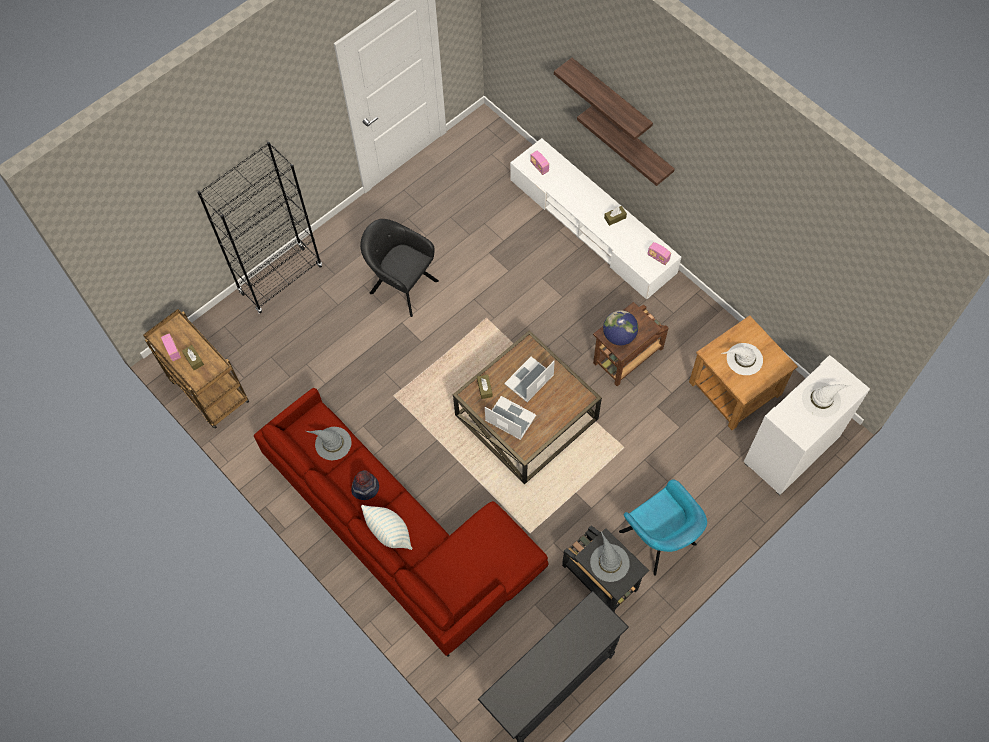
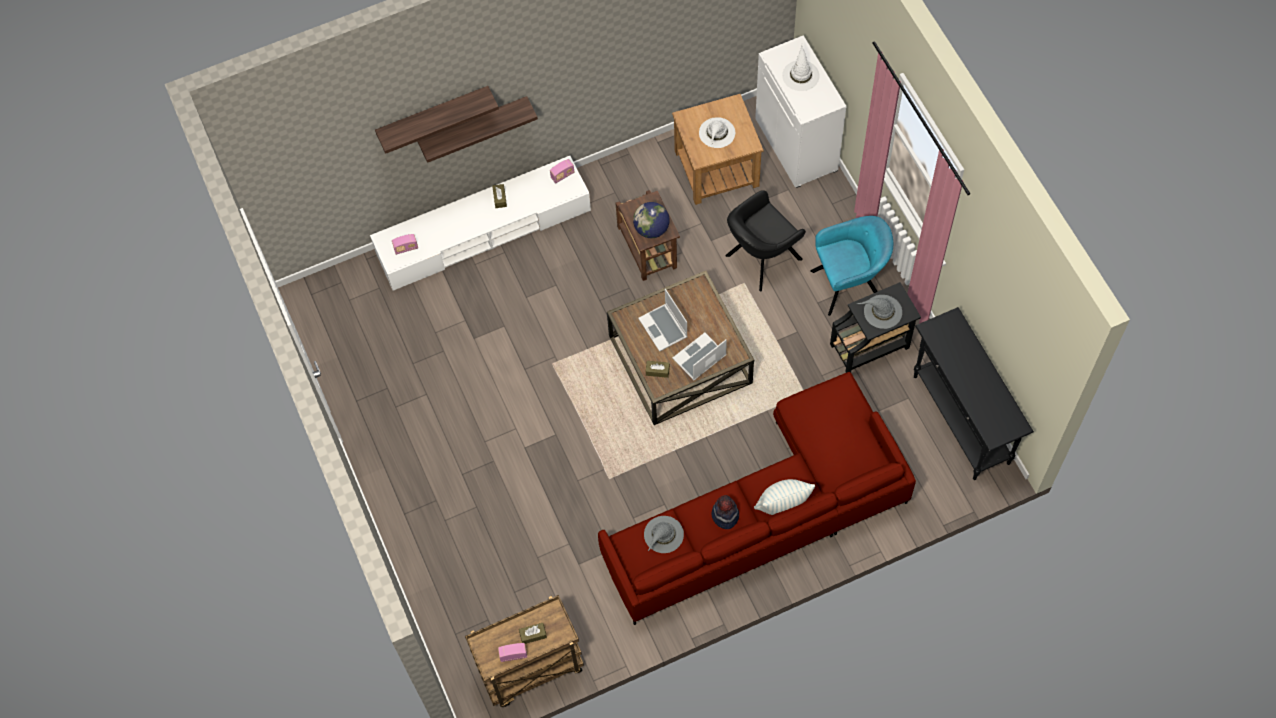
camera: 70 degrees left, 0 degrees up
(281, 279) = (419, 558): black bookcase -> none
(401, 285) = (478, 436): black armchair -> black armchair (761, 259)

